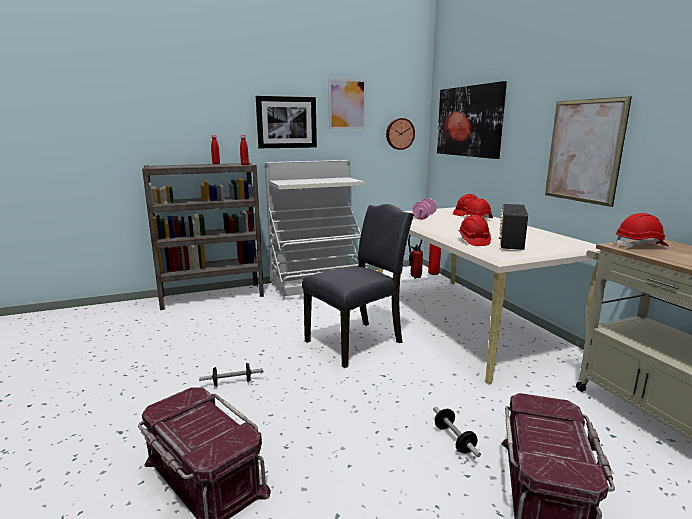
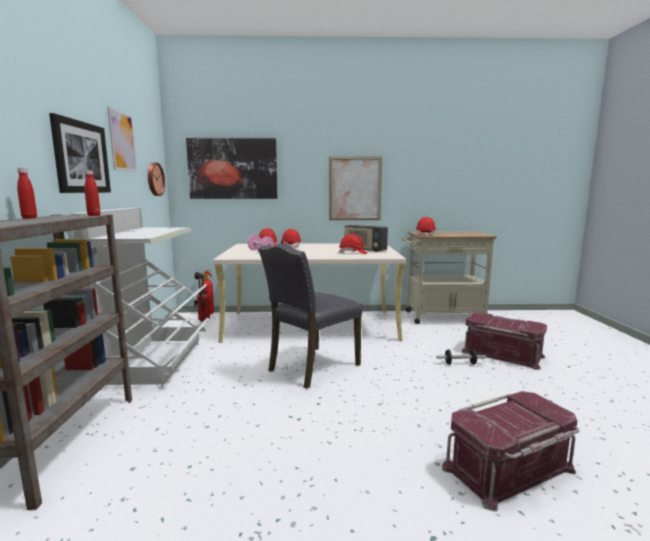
camera: 70 degrees left, 5 degrees down
(232, 382) = (352, 442): dumbbell -> none
(357, 341) = (311, 367): grey chair -> grey chair turned 120 degrees counterclockwise

